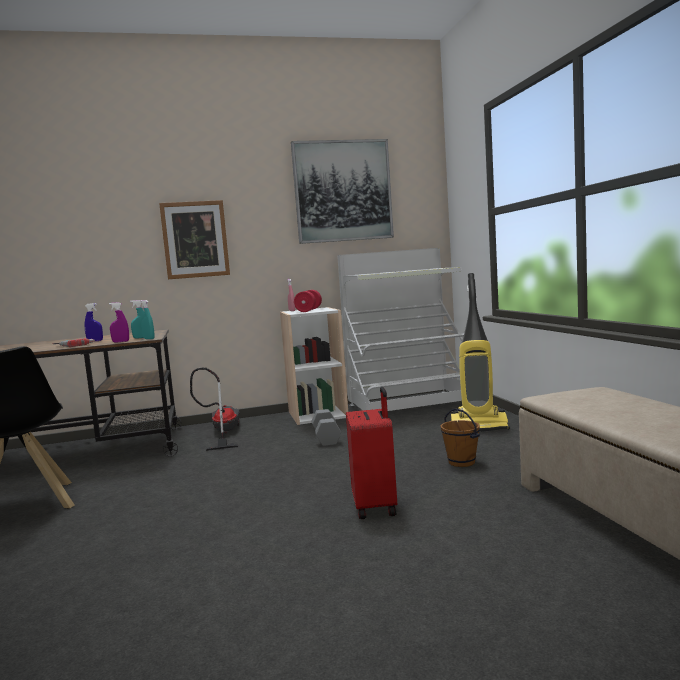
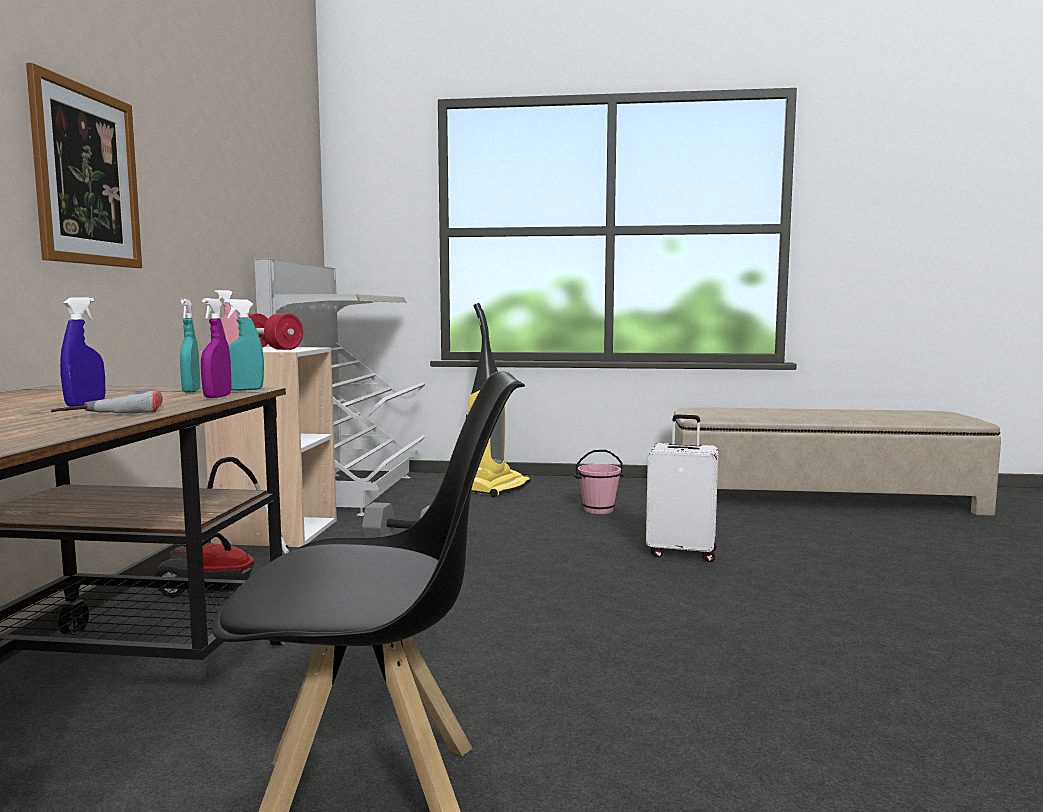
camera: 70 degrees left, 0 degrees up
(343, 191) = (253, 153): picture -> none
(376, 506) = (682, 552): red suitcase -> white suitcase
(462, 462) = (598, 510): brown bucket -> pink bucket

